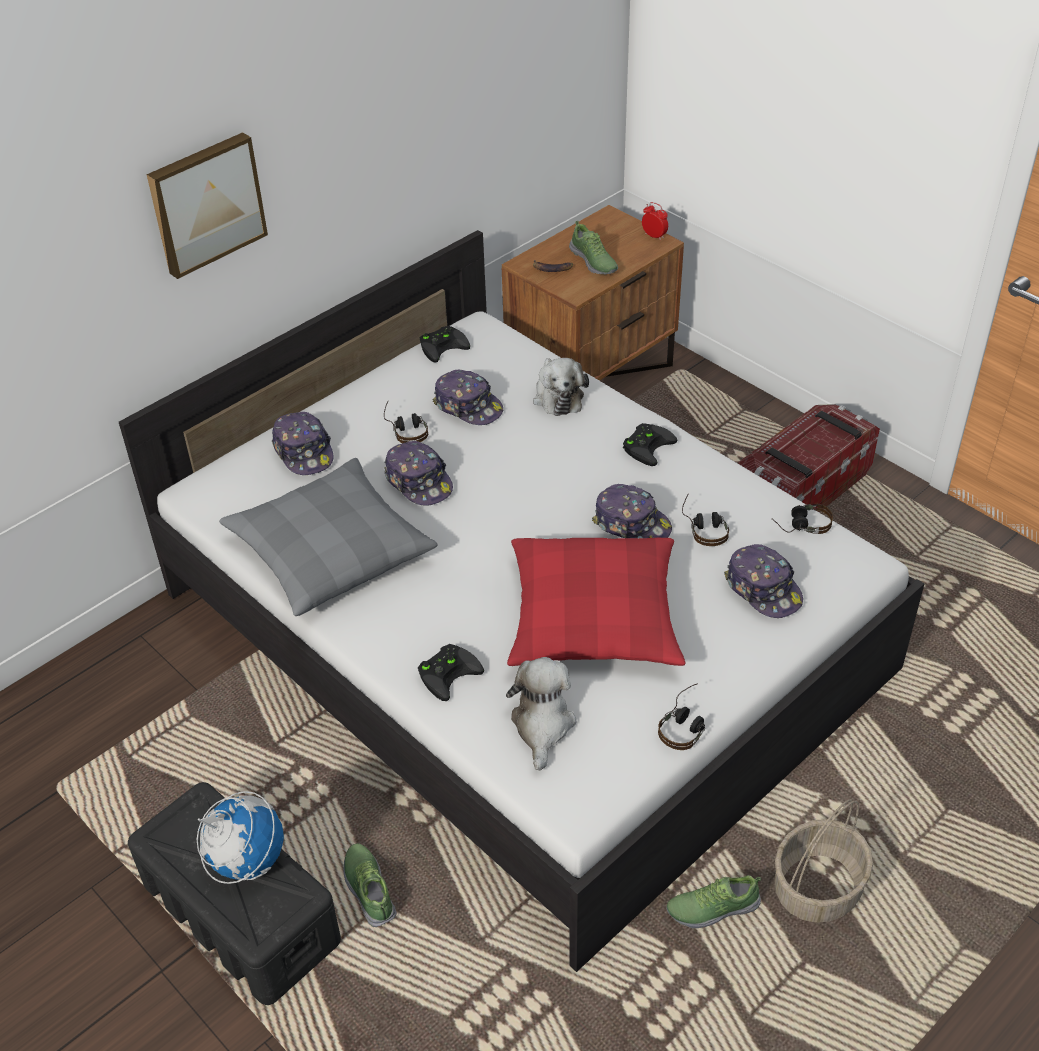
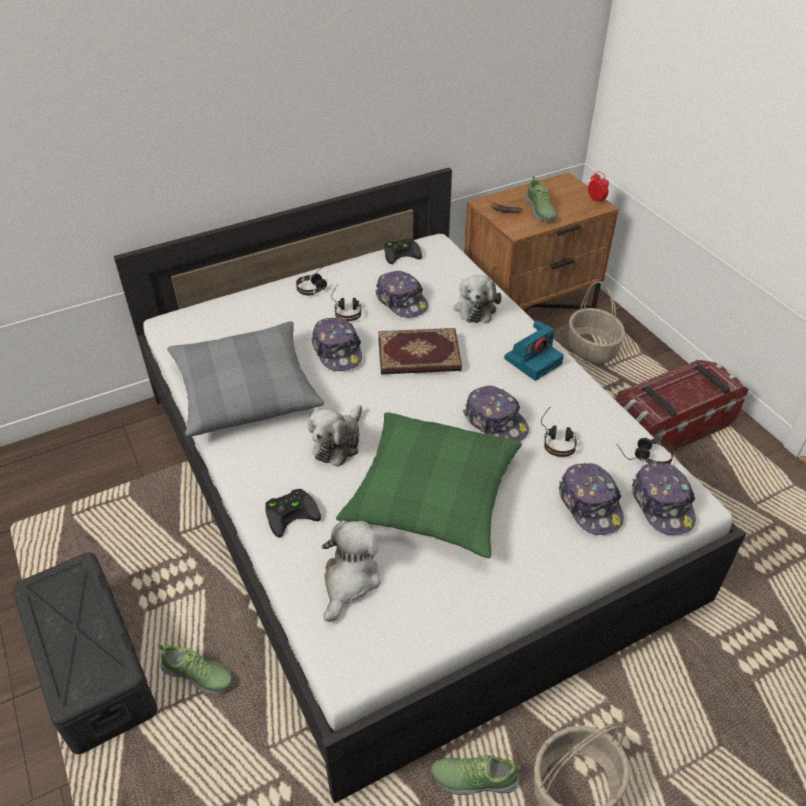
camera: 15 degrees right, 0 degrees up
(205, 203) = (202, 90): picture -> none
(246, 860) = (90, 628): globe -> none
(304, 452) = (261, 310): cap -> cap (662, 505)
(370, 889) = (198, 675): shoe -> shoe turned 120 degrees clockwise
(466, 585) = (338, 442): none -> plush toy
(516, 467) = (419, 356): none -> book
(593, 617) = (432, 494): red pillow -> green pillow
(647, 445) = (533, 360): black game controller -> camera
(683, 417) = (591, 349): none -> basket
(685, 724) = (475, 613): headphones -> headphones (317, 285)

